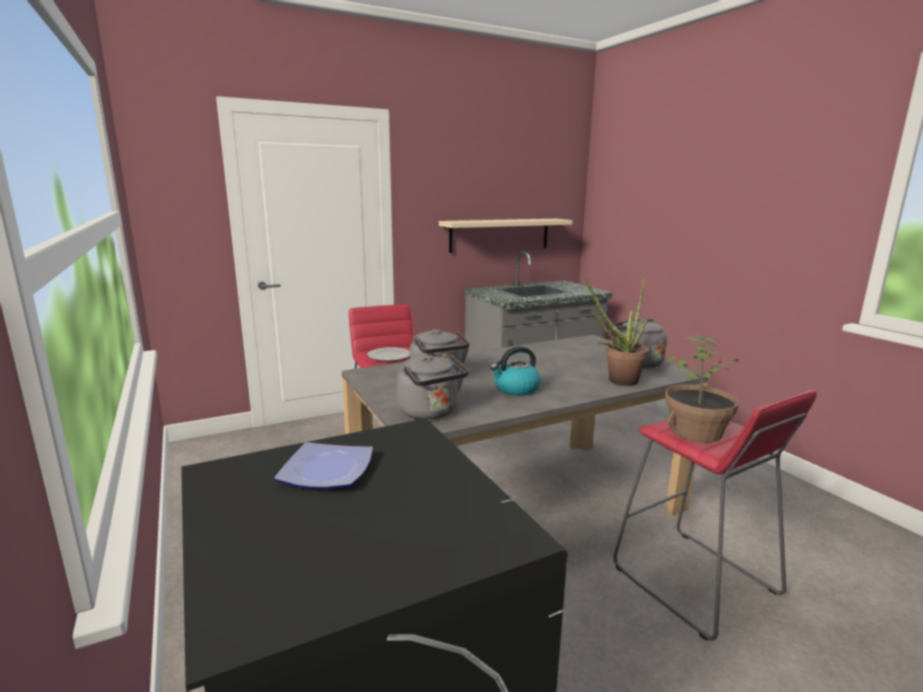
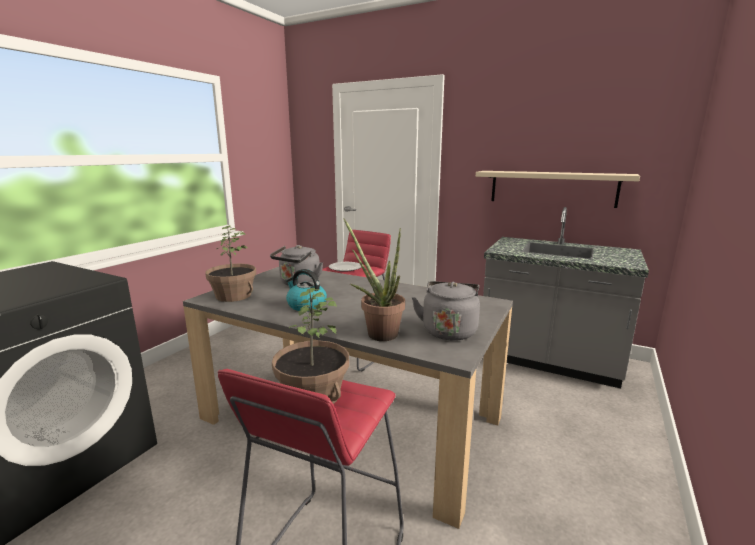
camera: 55 degrees right, 0 degrees up
(326, 470) = (44, 277): plate -> none
(430, 412) = (233, 296): grey kettle -> potted plant

